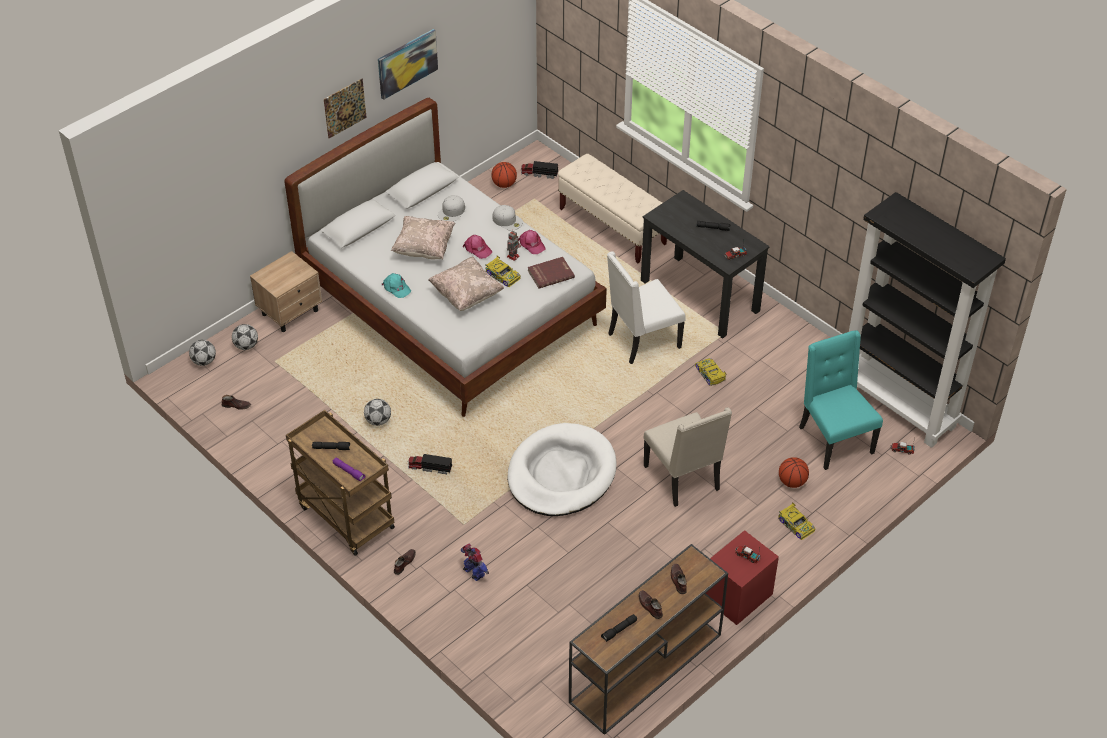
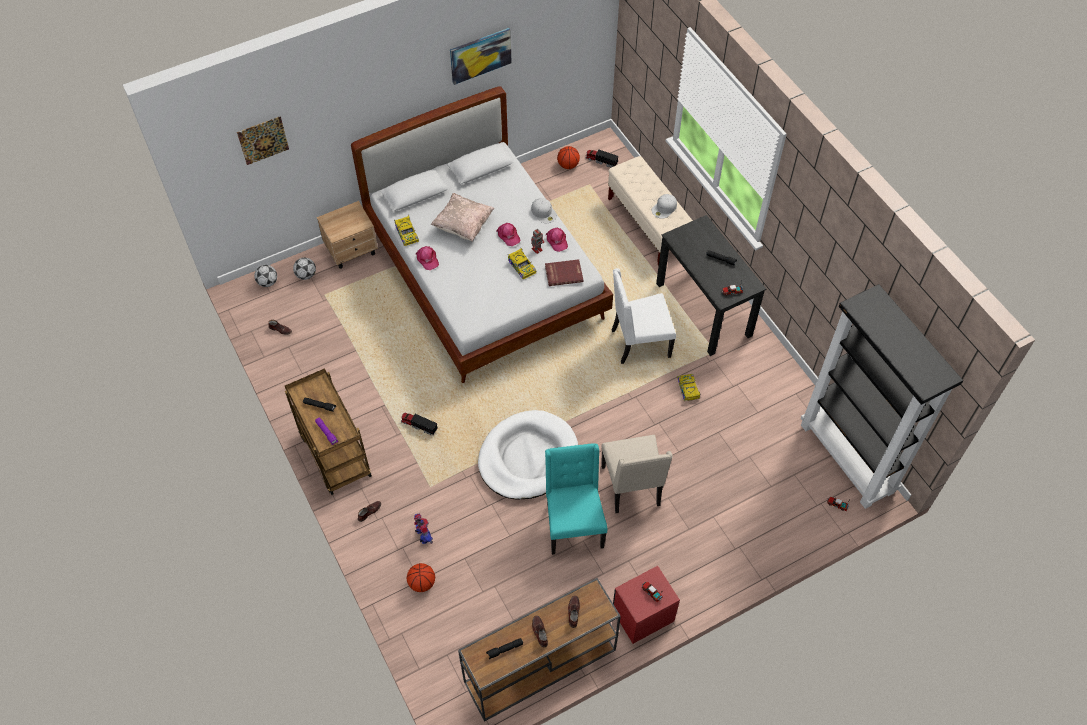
camera: 15 degrees right, 10 degrees up
(345, 108) = (415, 88): picture -> picture (263, 140)
(378, 421) = (391, 370): football -> none
(396, 288) = (427, 259): turquoise cap -> pink cap
(452, 212) = (498, 194): white cap -> white cap (664, 208)
(466, 295) = (484, 279): beige pillow -> none
(792, 482) = (727, 513): basketball -> basketball (422, 583)
(795, 524) = (717, 556): toy car -> toy car (407, 233)
(834, 440) = (778, 480): turquoise chair -> turquoise chair (573, 524)

